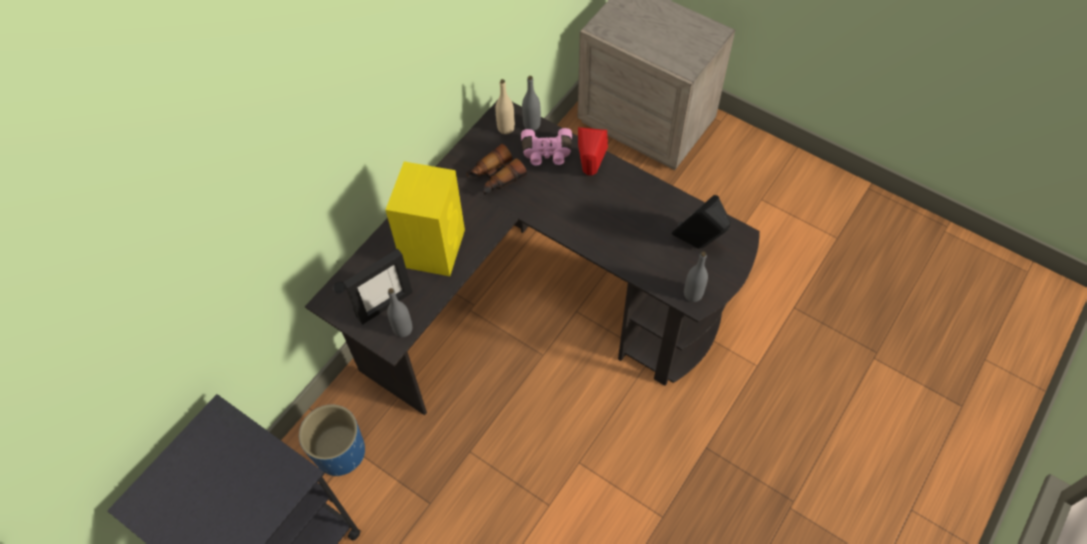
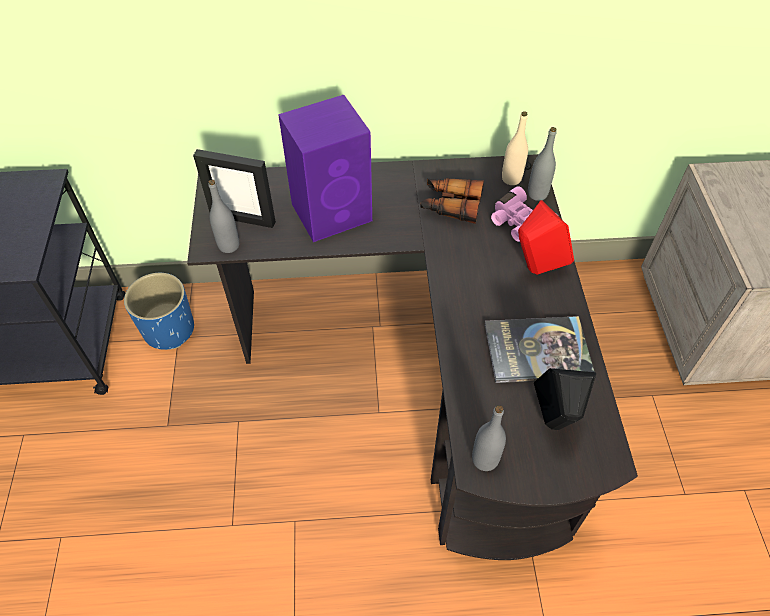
camera: 50 degrees right, 5 degrees down
(434, 246) = (333, 212): yellow speaker -> purple speaker
(646, 215) = (537, 350): none -> book

